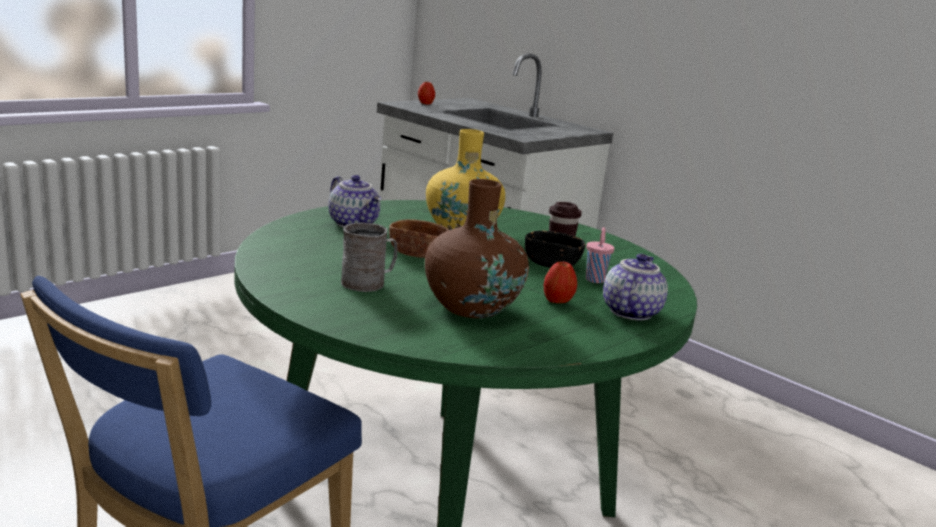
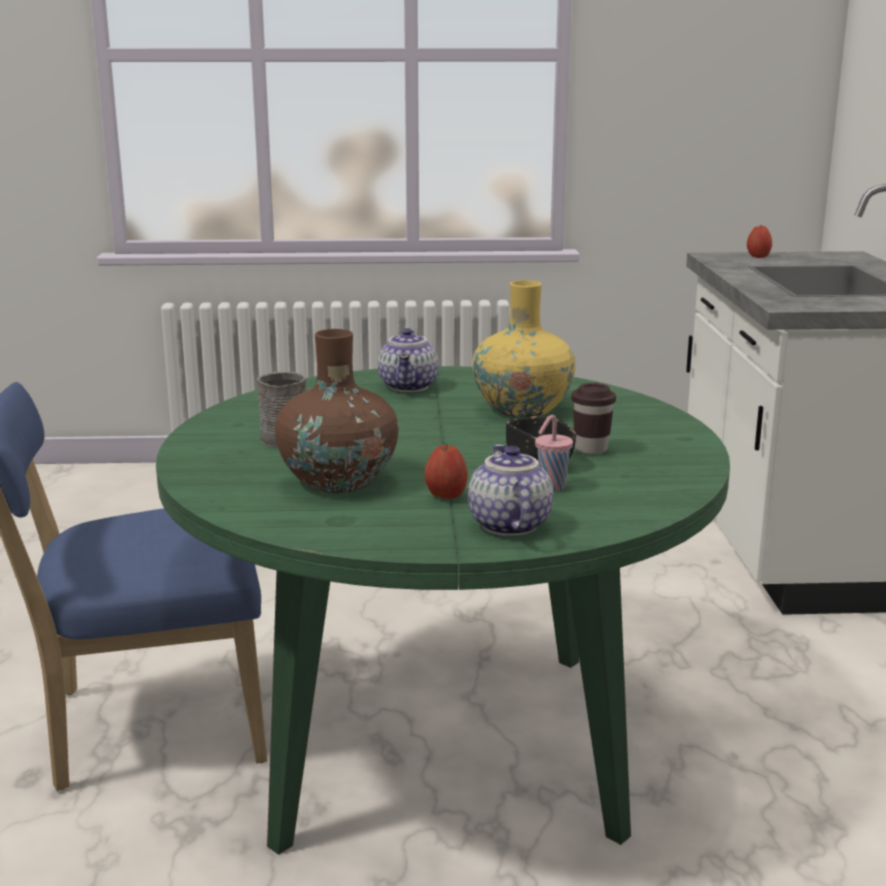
camera: 45 degrees right, 0 degrees up
(417, 253) = (407, 423): brown bowl -> none
(629, 311) = (507, 525): teapot -> teapot turned 75 degrees counterclockwise

